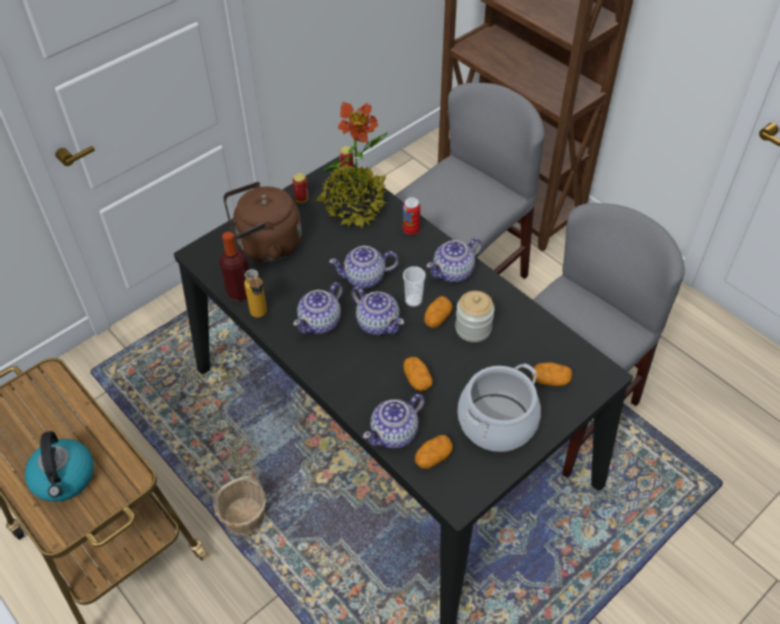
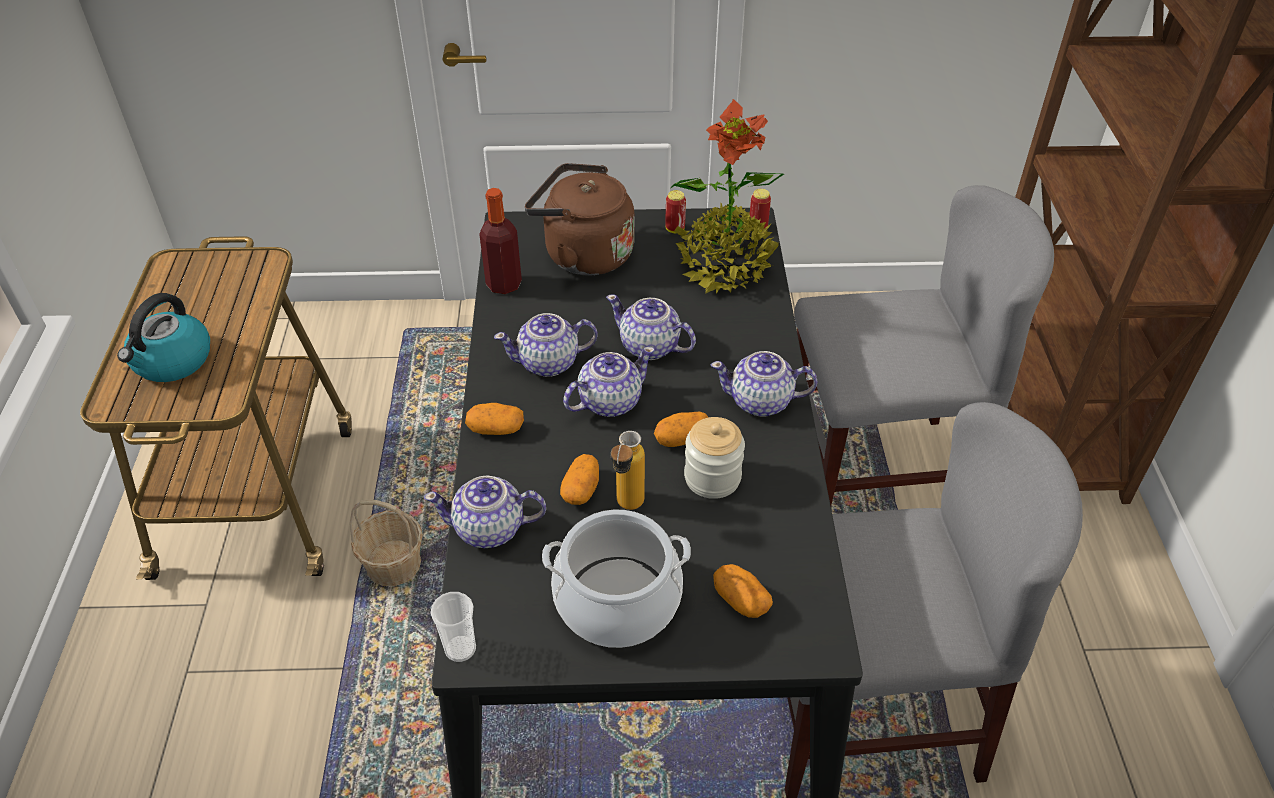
camera: 40 degrees right, 5 degrees down
(260, 317) = (496, 320): bottle -> bottle (626, 509)
(378, 323) = (609, 401): teapot -> teapot turned 120 degrees counterclockwise
(411, 230) = (762, 327): can -> none
(413, 300) = (677, 403): cup -> cup (460, 649)
(433, 457) = (499, 585): potato -> potato (496, 429)

